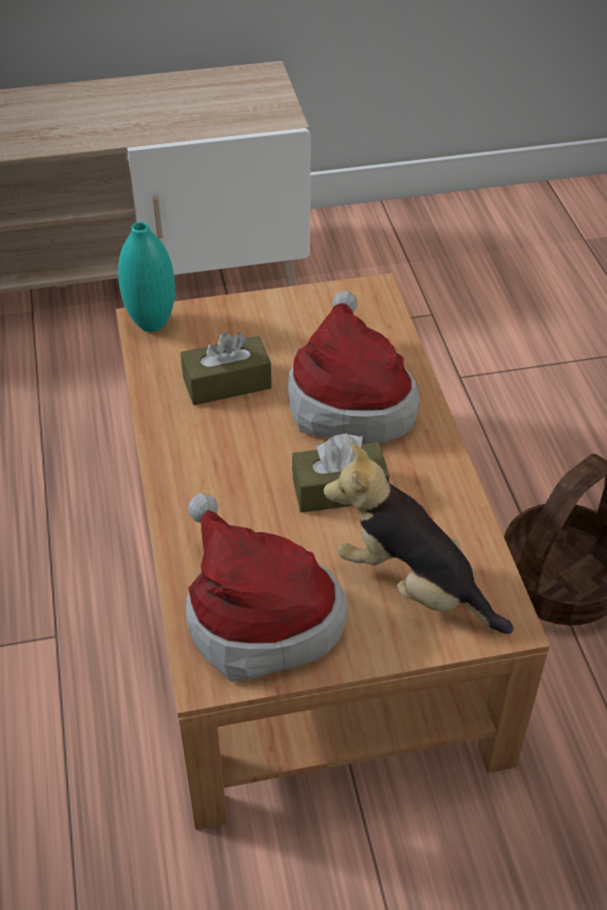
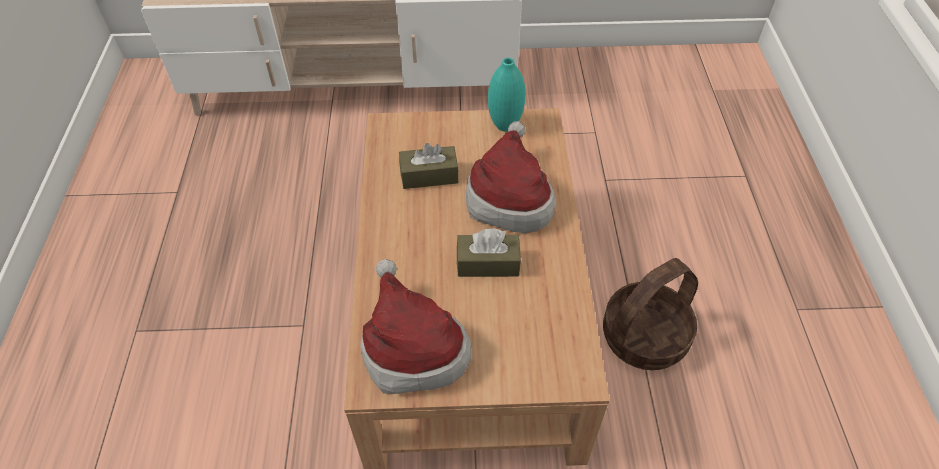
camera: 10 degrees right, 5 degrees up
(152, 324) = (388, 126): turquoise vase -> turquoise vase (505, 125)
(412, 586) = (522, 341): plush toy -> none

